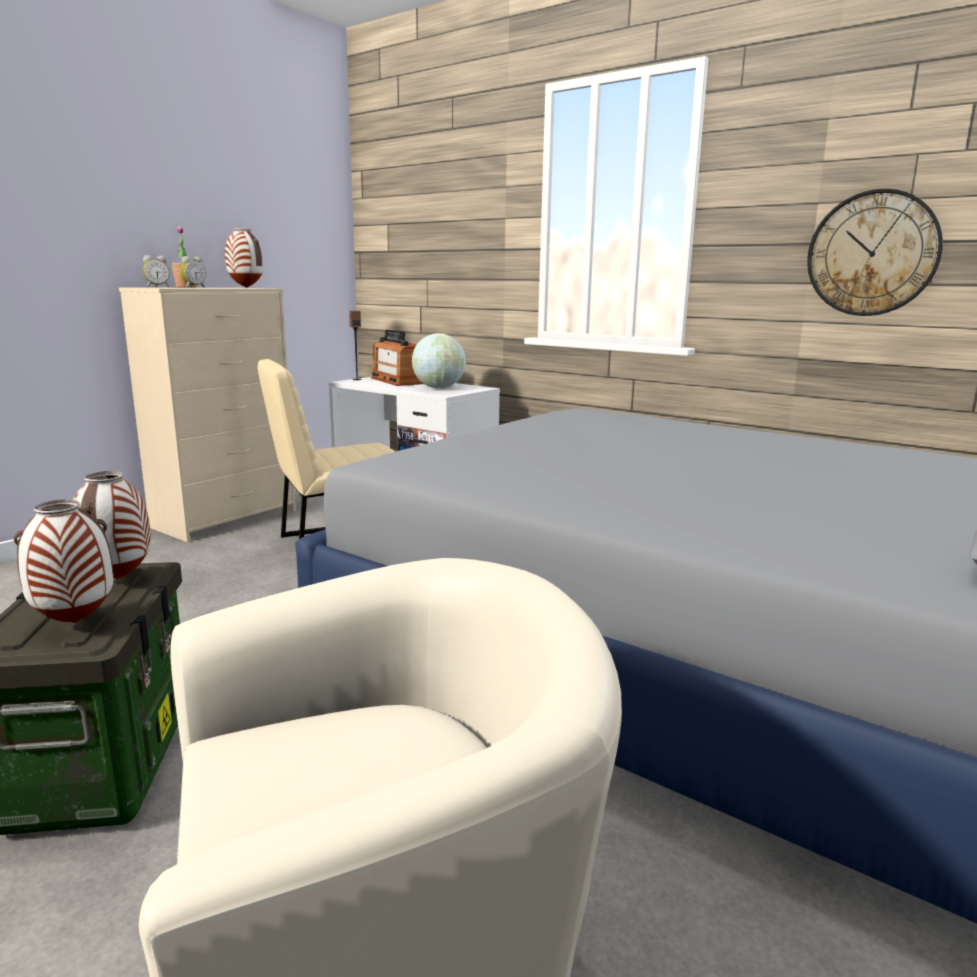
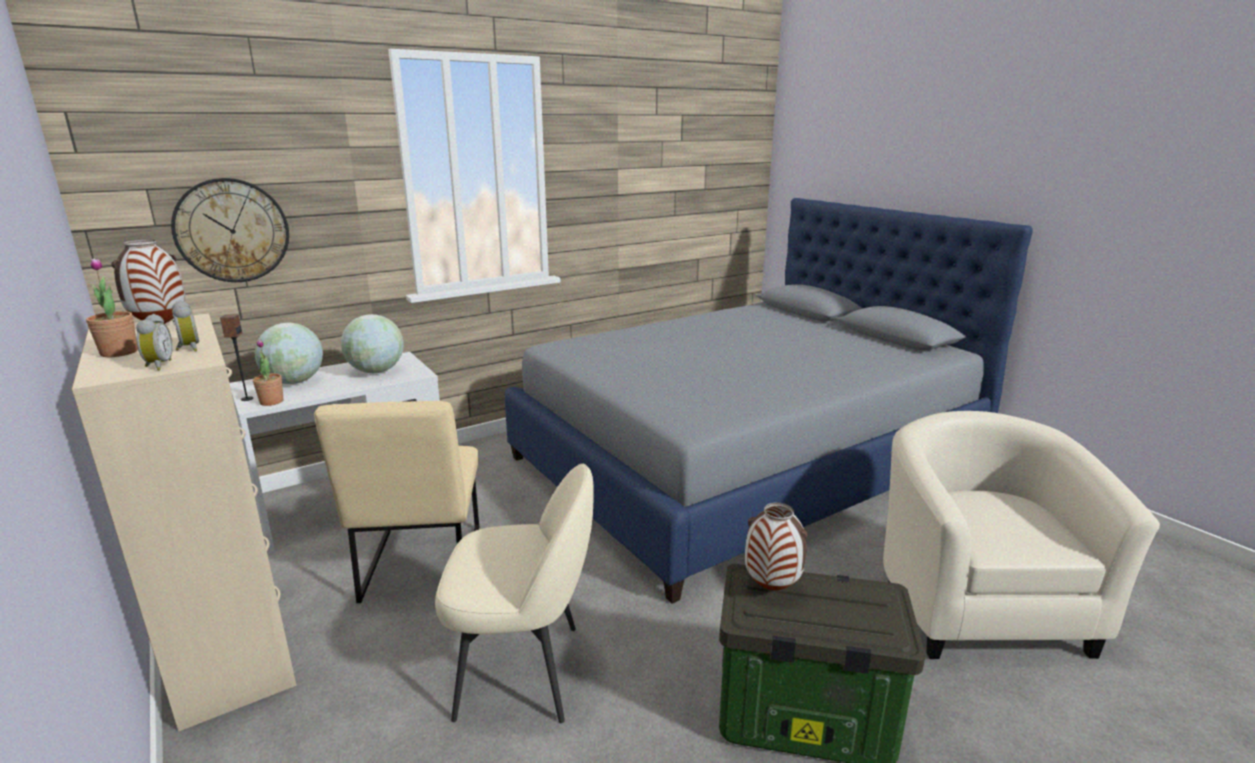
camera: 70 degrees left, 5 degrees up
(74, 623) = (858, 601): vase -> none
(198, 606) = (523, 671): none -> beige chair
(354, 382) = (271, 402): none -> potted plant
(398, 381) = (294, 382): radio -> globe
(872, 254) = (650, 200): wall clock -> wall clock (232, 230)

